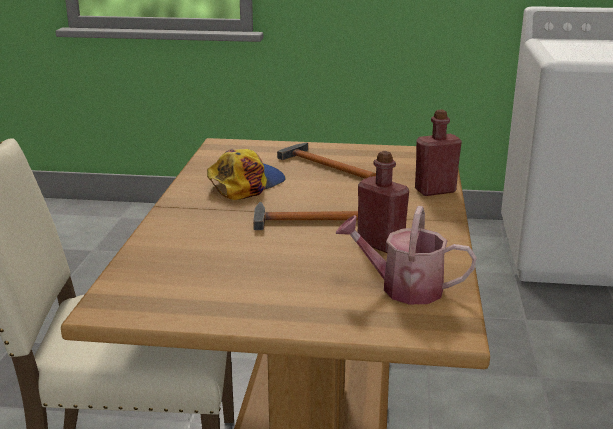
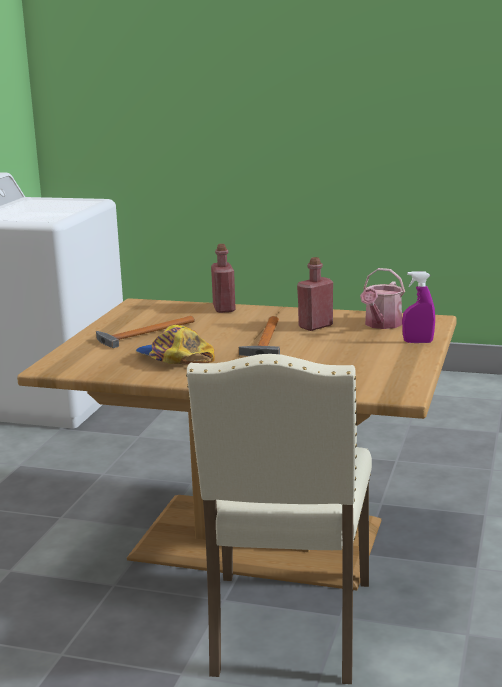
camera: 80 degrees left, 5 degrees down
(325, 317) = (418, 342): none -> purple spray bottle

